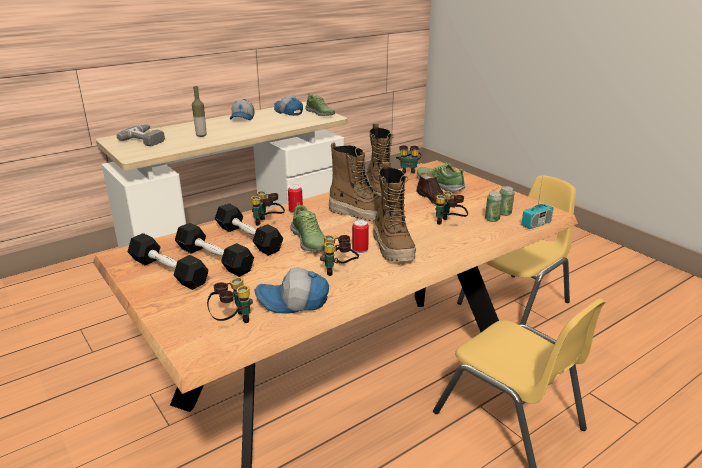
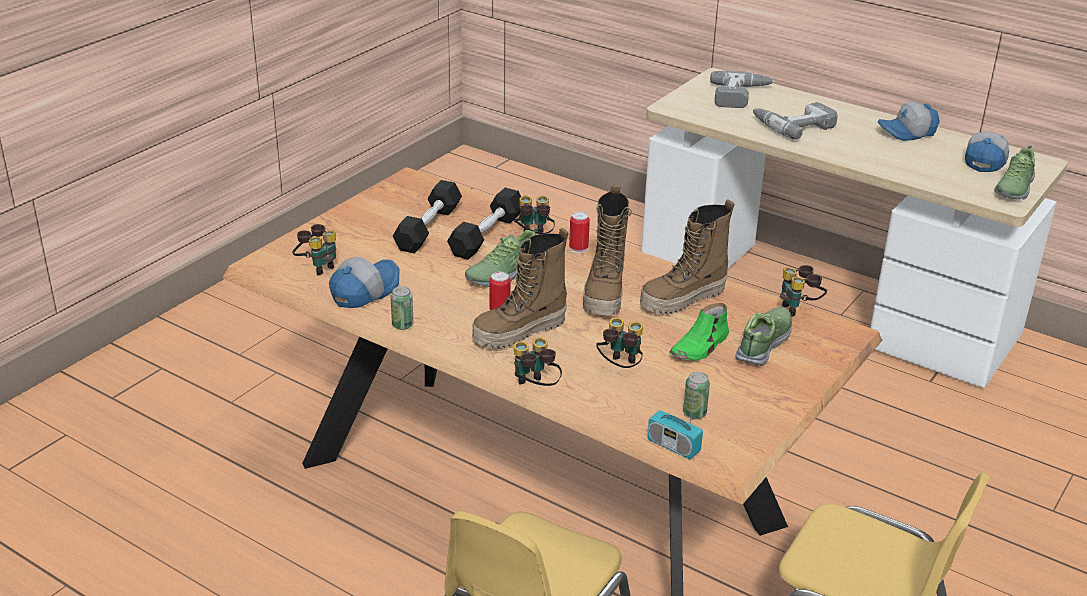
camera: 70 degrees right, 5 degrees up
(168, 271) = (391, 211): black dumbbell -> none
(201, 135) = (793, 125): bottle -> power drill
(293, 302) = (364, 291): cap -> cap turned 60 degrees clockwise
(339, 271) = (442, 306): binoculars -> binoculars (534, 388)
(435, 199) = (700, 347): brown shoe -> green shoe
(492, 219) = (663, 403): can -> can (402, 325)

